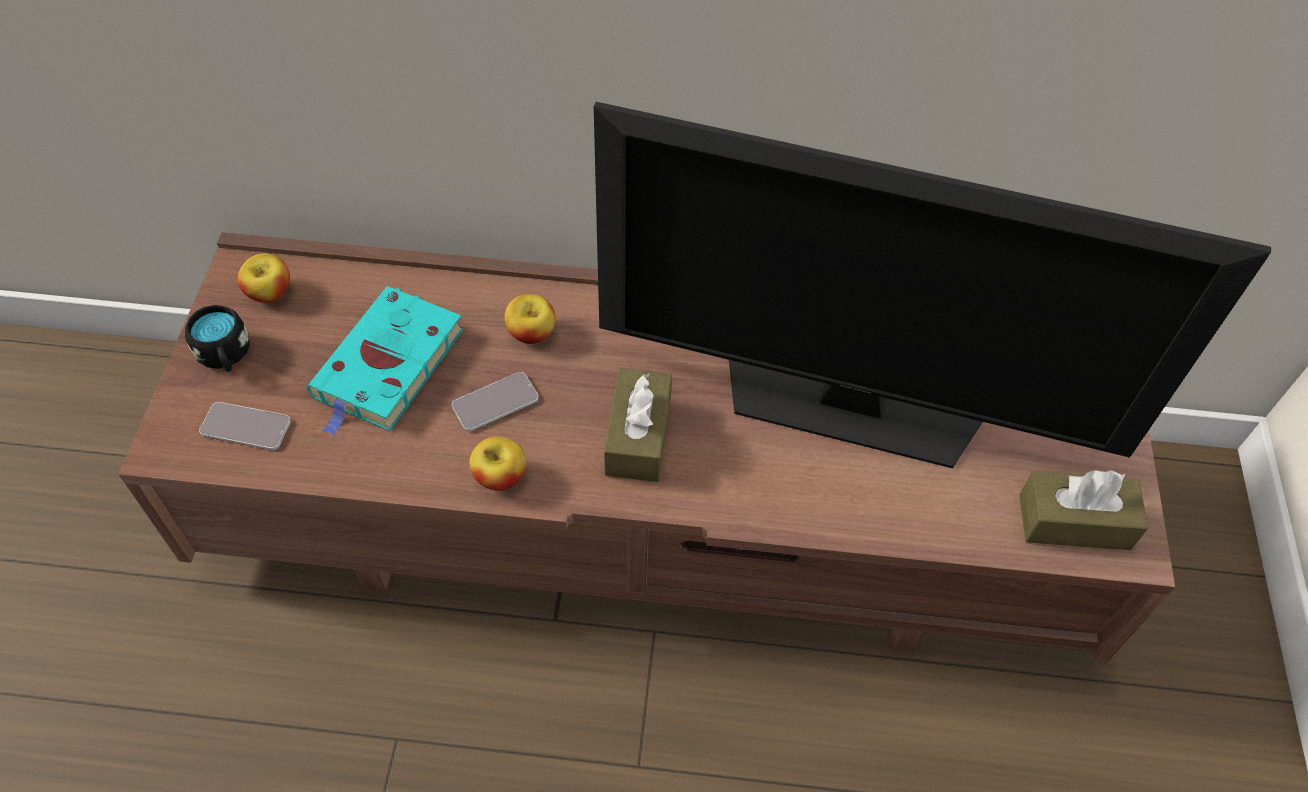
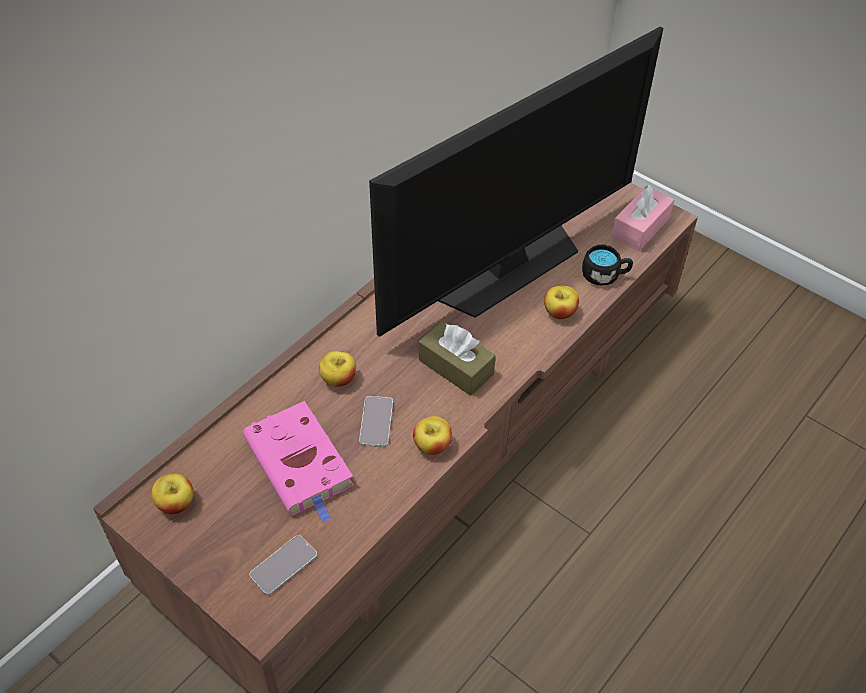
camera: 55 degrees left, 5 degrees down
(225, 355) = (210, 553): black mug -> black mug (605, 275)
(387, 367) = (301, 465): turquoise book -> pink book
(824, 502) = (559, 312): none -> apple
(1074, 522) = (640, 228): brown tissue box -> pink tissue box

